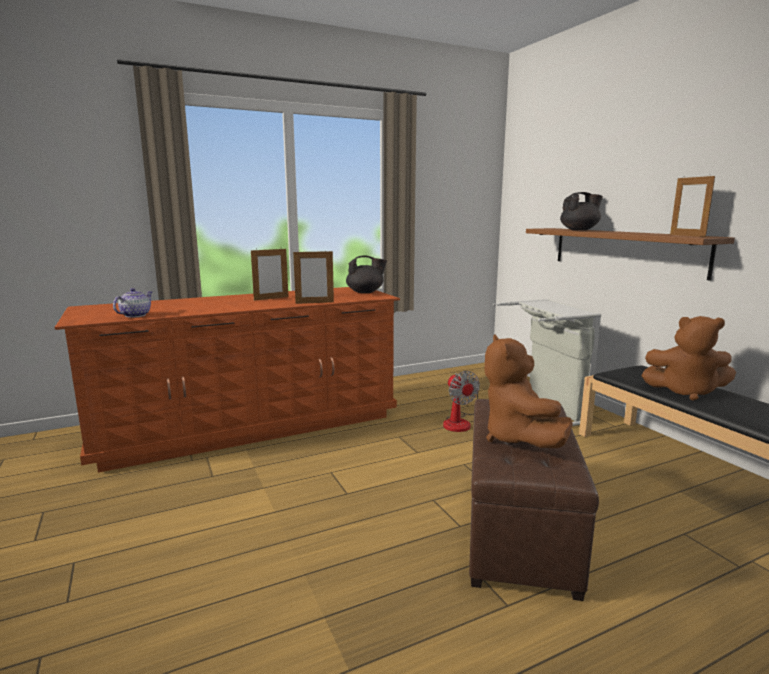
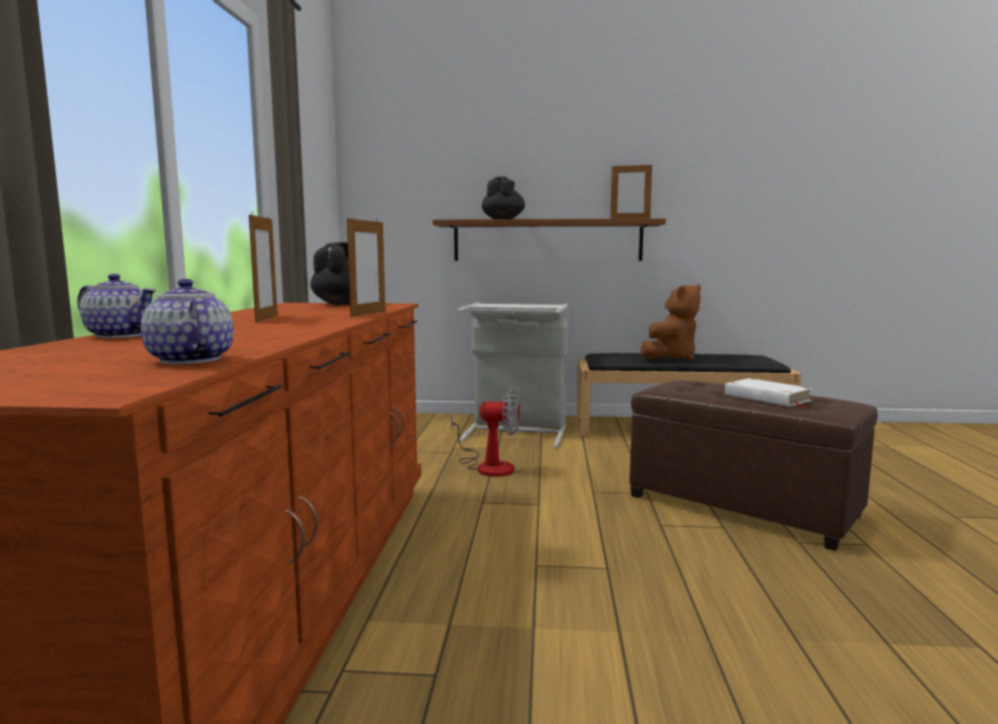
camera: 60 degrees left, 5 degrees down
(196, 299) = (120, 335): none -> teapot
(518, 439) = (767, 398): brown plush toy -> white book

